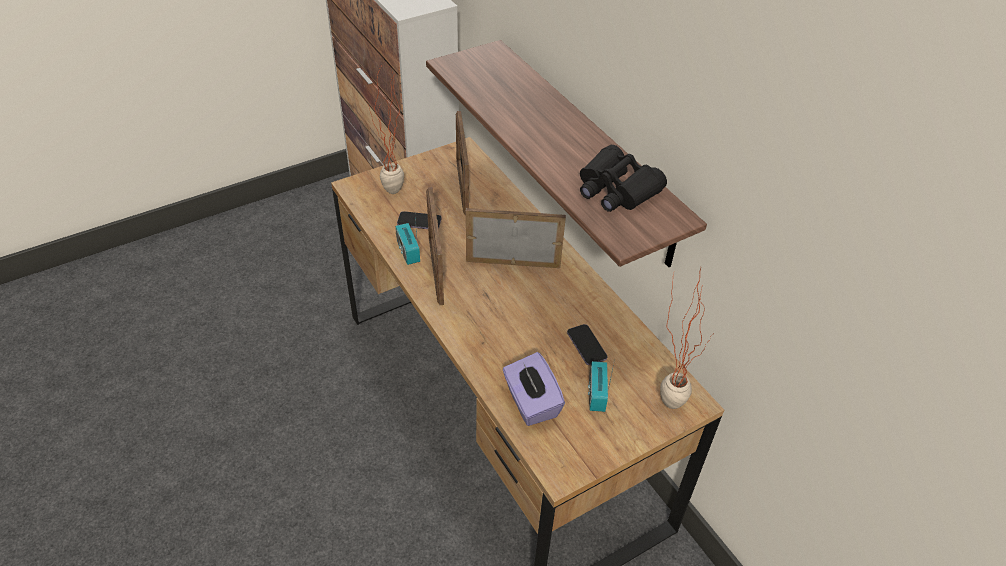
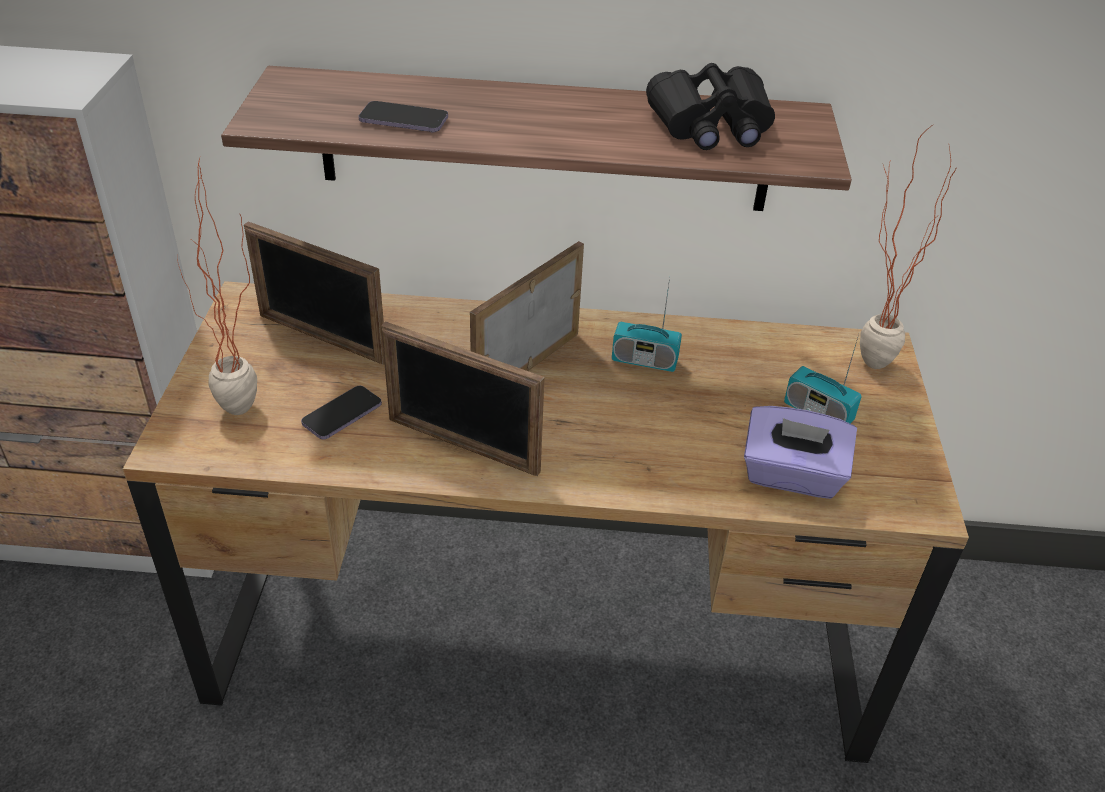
camera: 55 degrees left, 5 degrees down
(408, 251) = (391, 456): radio -> radio (644, 361)
(586, 346) = (732, 380): phone -> phone (403, 120)

